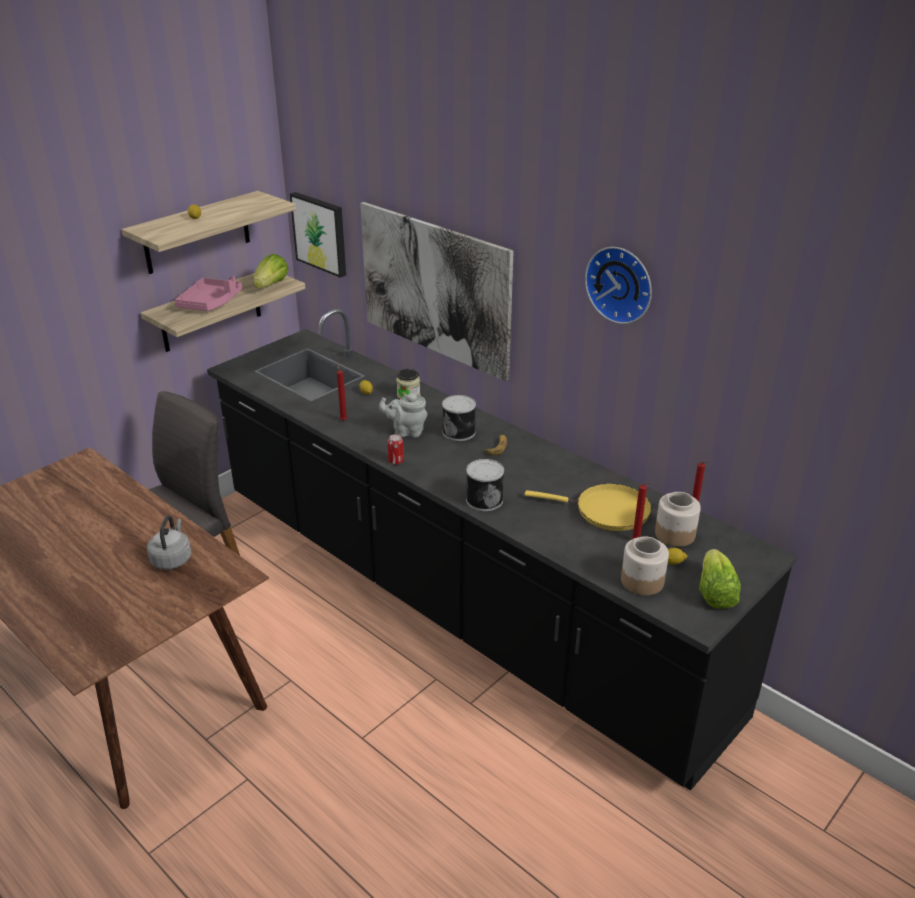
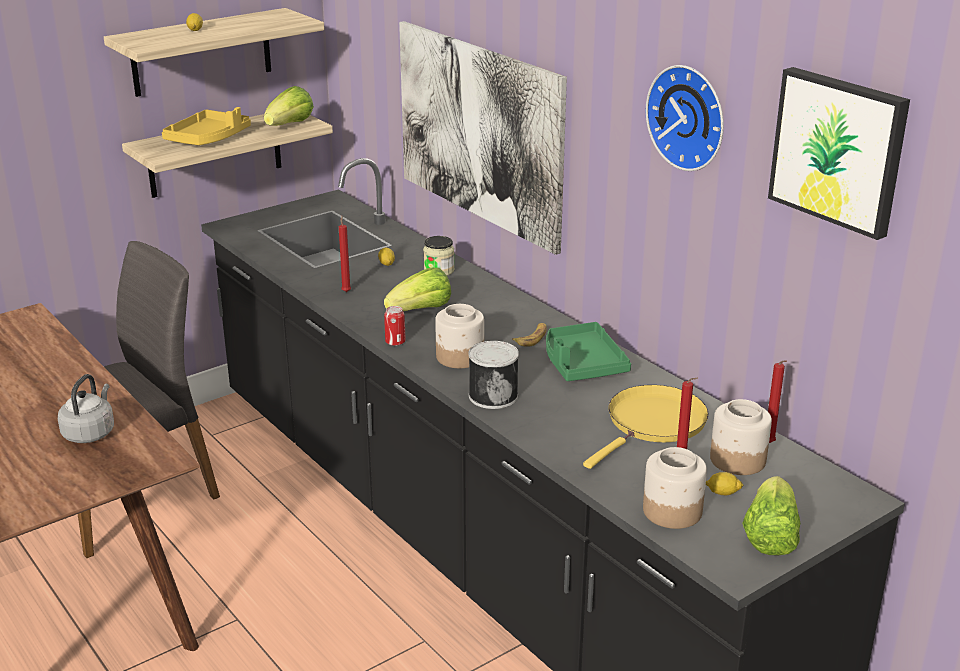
camera: 10 degrees right, 5 degrees down
(210, 303) = (208, 139): pink tray -> yellow tray
(320, 233) = (358, 65): picture -> picture (839, 150)
(406, 431) = (421, 310): grey teapot -> lettuce
(449, 469) = (459, 357): none -> jar
(459, 431) = (489, 316): can -> none
(540, 466) = (582, 364): none -> green tray
(607, 511) = (653, 424): yellow frying pan -> yellow frying pan turned 75 degrees counterclockwise

